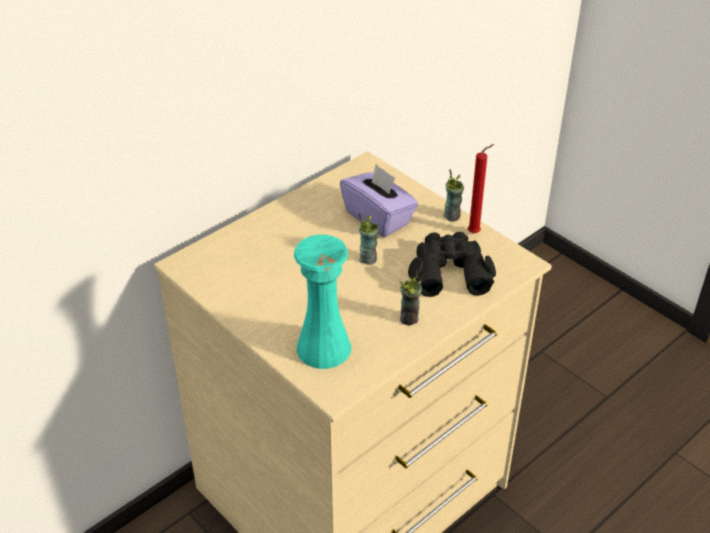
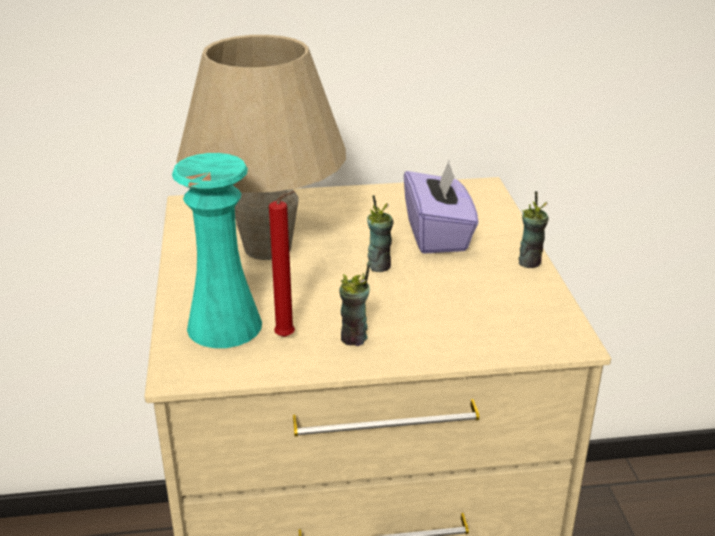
camera: 35 degrees right, 10 degrees down
(281, 277) = (267, 248): none -> beige table lamp
(449, 271) = (461, 312): black binoculars -> none
(476, 233) = (541, 288): red candle -> red candle (288, 338)

